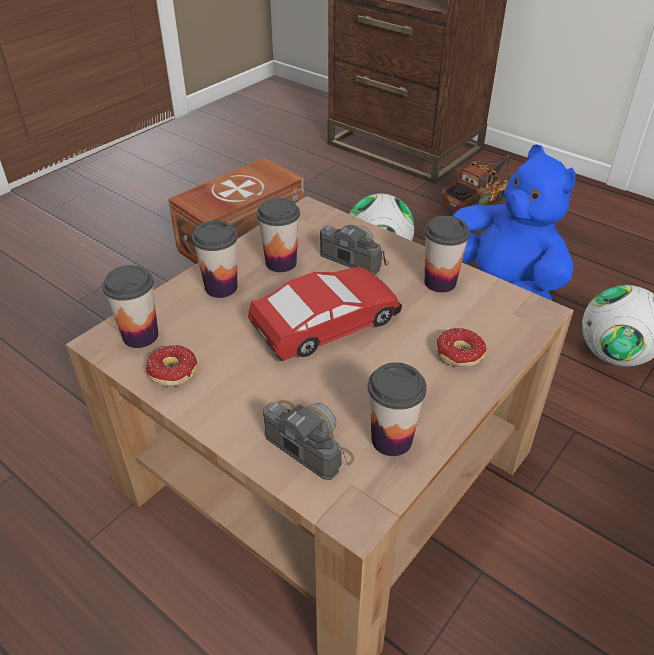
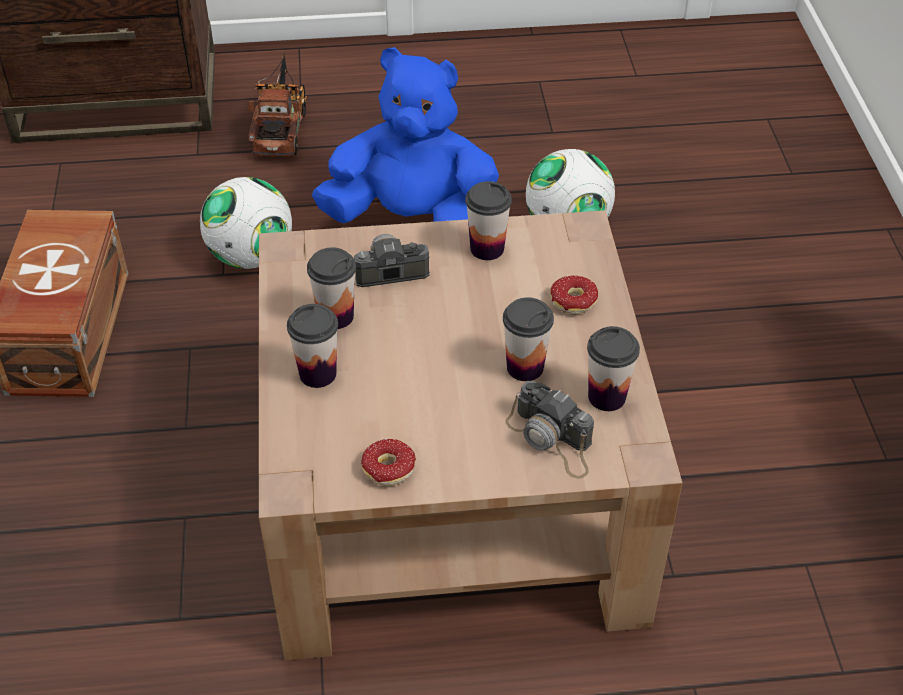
camera: 45 degrees left, 5 degrees up
(140, 336) = (314, 462): cup -> cup (525, 367)
(305, 438) = (552, 440): camera -> camera turned 135 degrees counterclockwise
(327, 323) = (449, 343): toy car -> none

